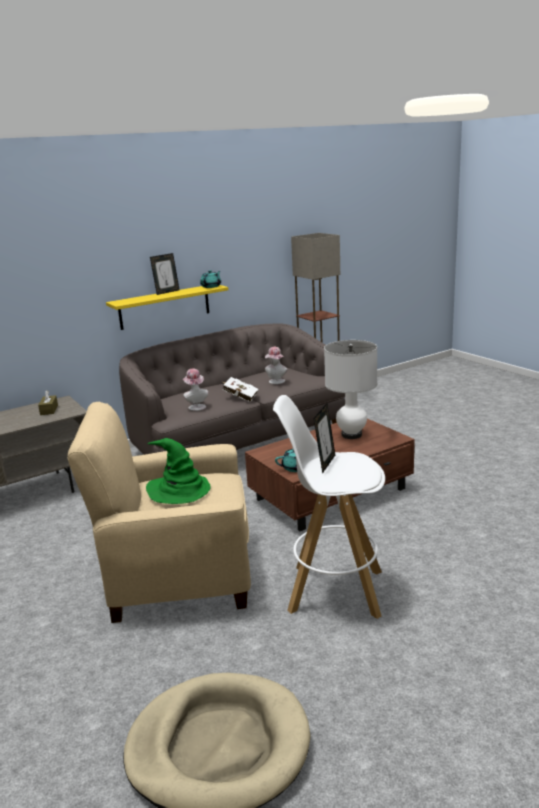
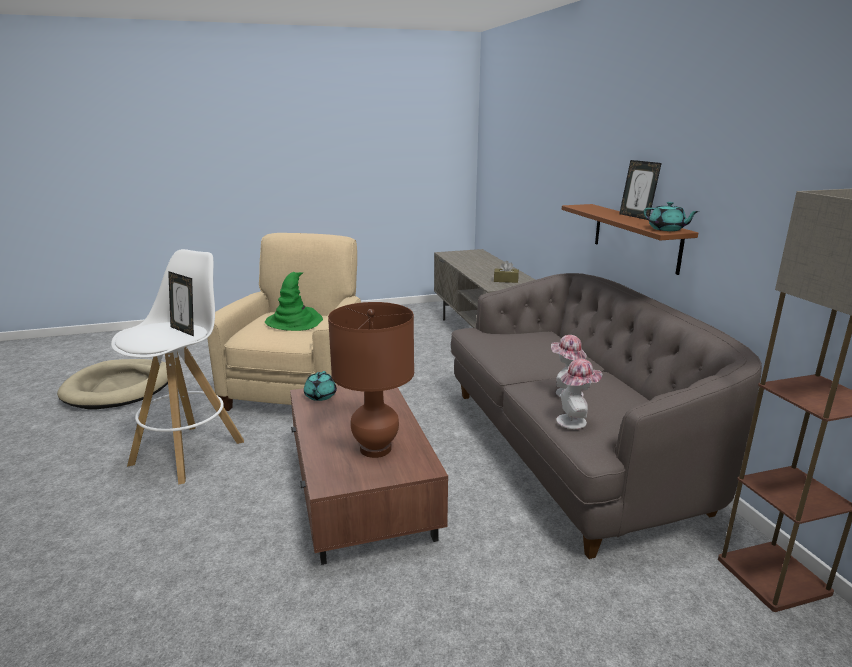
camera: 105 degrees right, 0 degrees up
(164, 306) = (635, 237): yellow shelf -> brown shelf
(196, 406) = (497, 341): hat -> hat (575, 421)
(239, 397) = (523, 368): white book -> none
(351, 435) = (375, 449): white table lamp -> brown table lamp

